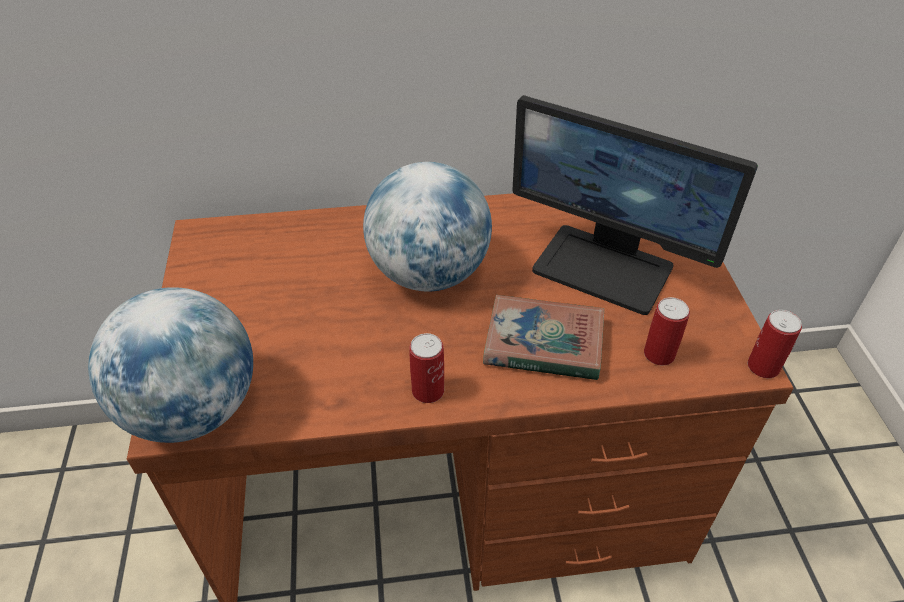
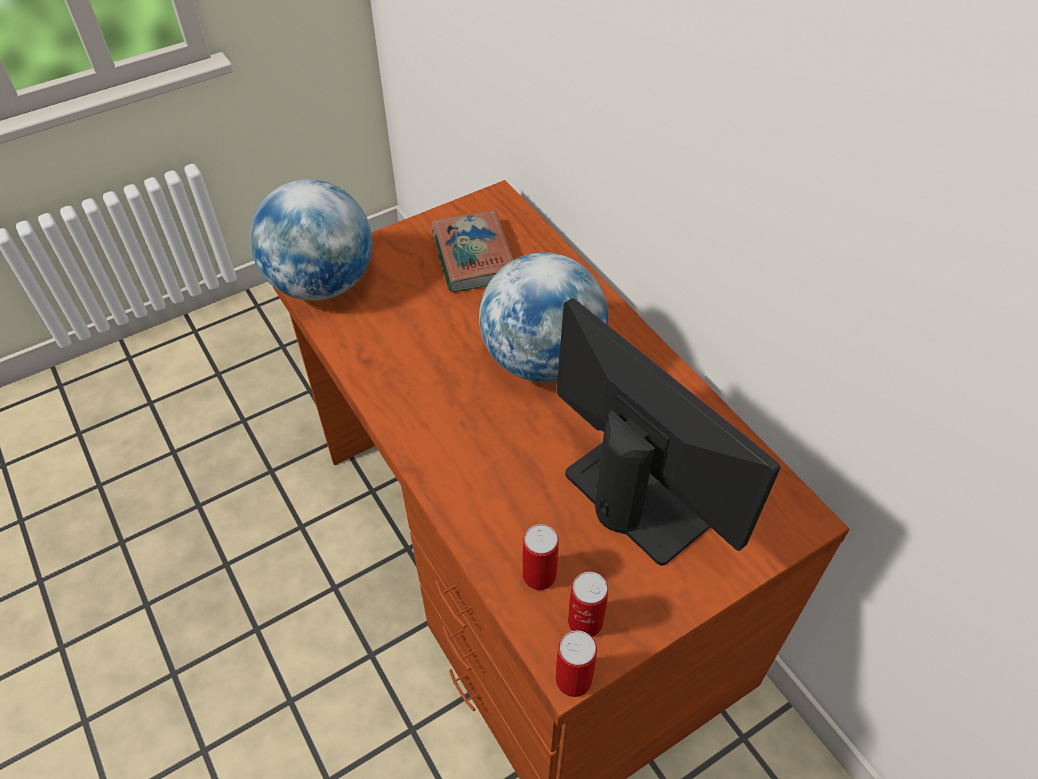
camera: 65 degrees right, 5 degrees up
(428, 390) = (404, 411): can -> can (585, 621)
(543, 343) = (502, 474): book -> book (473, 256)
(604, 267) = (639, 494): monitor -> monitor turned 135 degrees clockwise

